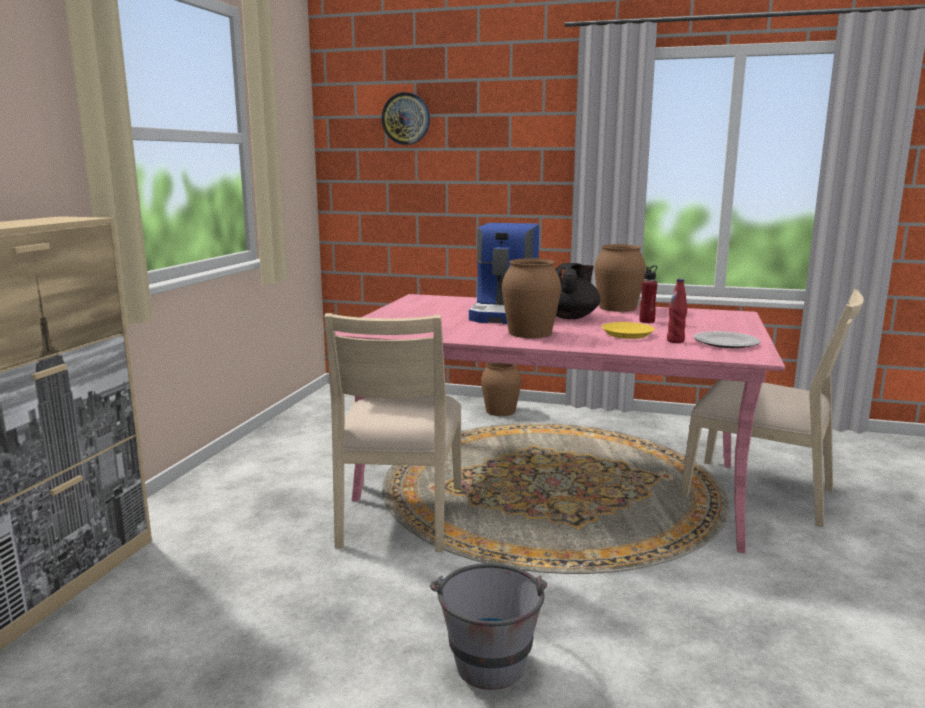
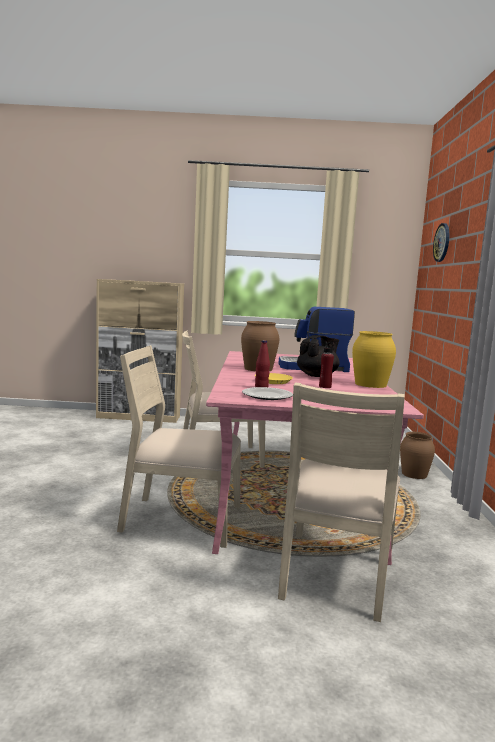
camera: 75 degrees right, 5 degrees down
(488, 656) = (90, 480): grey bucket -> none
(571, 317) = (317, 376): black teapot -> black teapot turned 60 degrees counterclockwise
(617, 308) = (370, 384): brown vase -> yellow vase
(652, 568) = (180, 519): none -> beige chair

